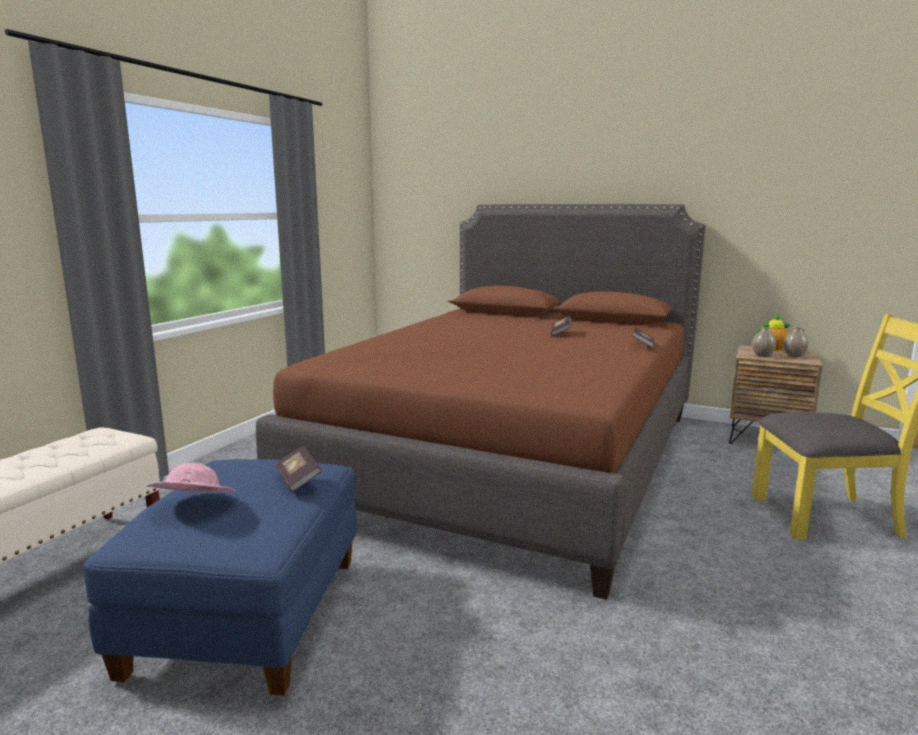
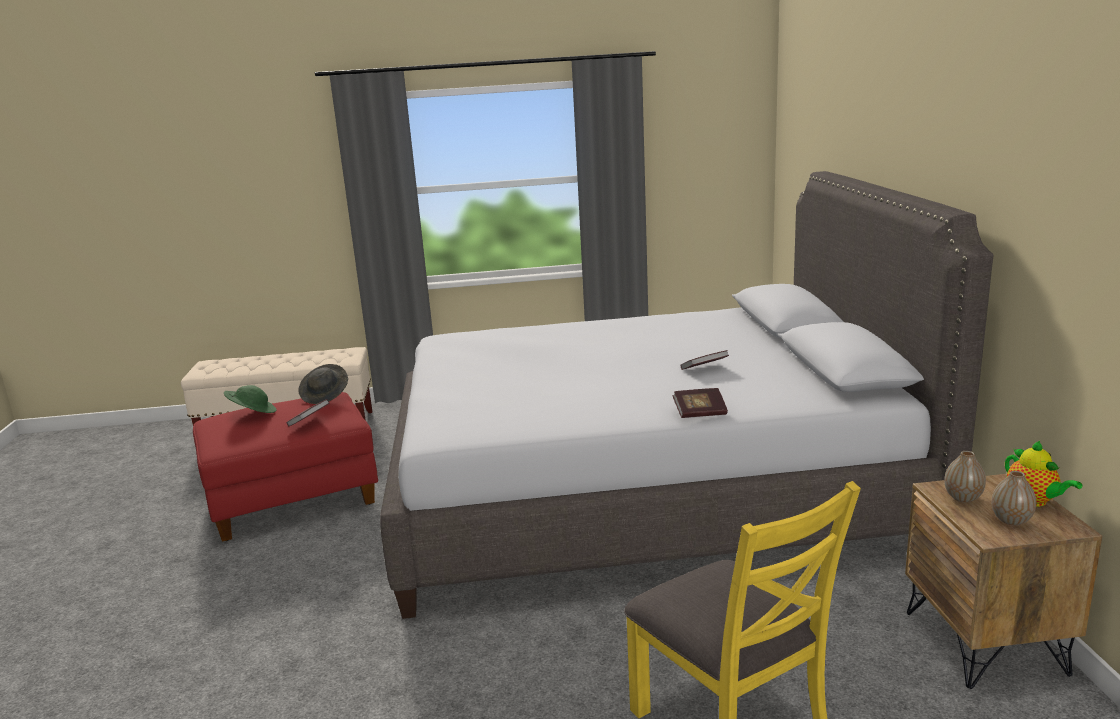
camera: 60 degrees right, 5 degrees up
(192, 506) = (252, 413): pink hat -> green hat
(234, 461) = (325, 395): none -> grey hat
(247, 615) = (293, 499): blue ottoman -> red ottoman
(511, 458) = (645, 495): brown bed -> grey bed

